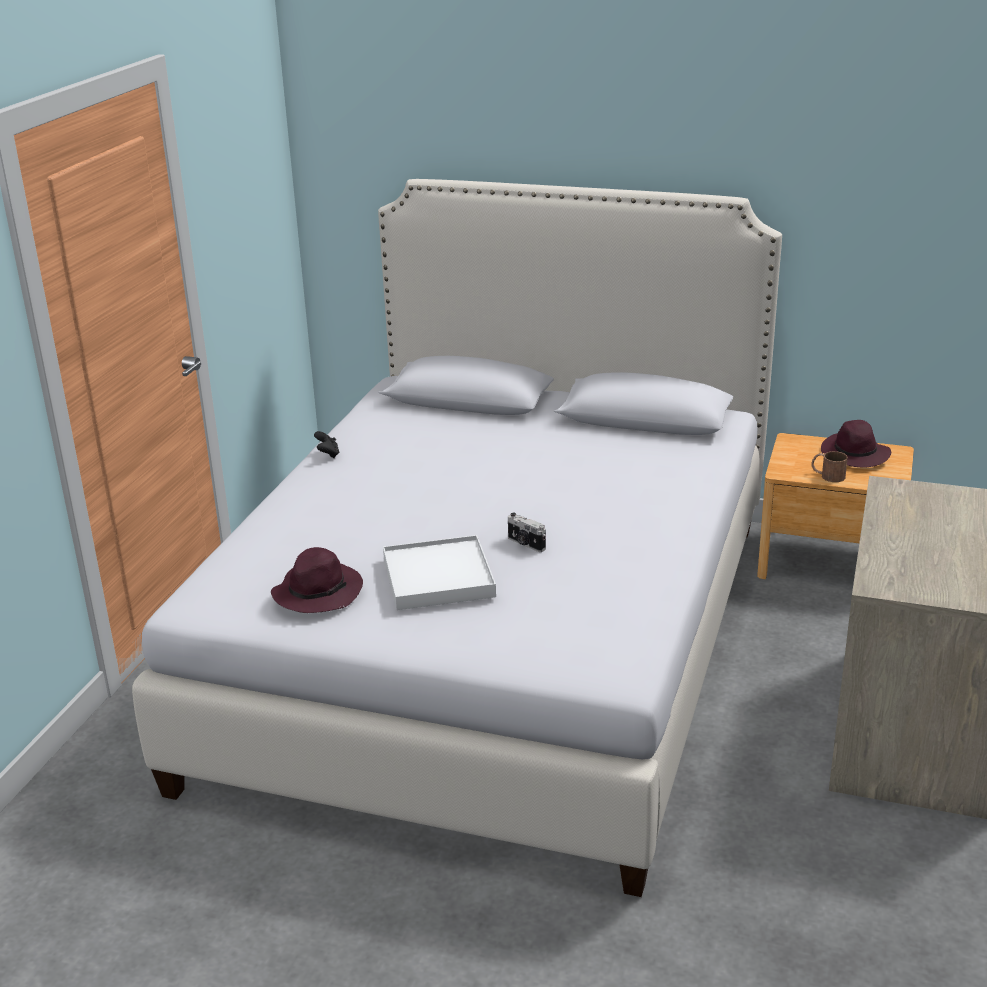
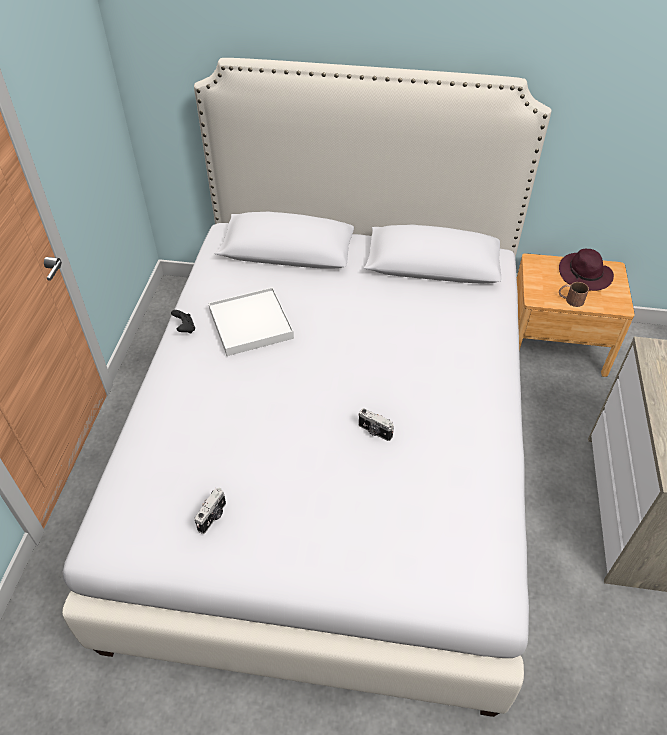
camera: 10 degrees left, 20 degrees up
(318, 592) = (213, 517): purple hat -> camera
(438, 577) = (312, 486): white tray -> white tray (250, 324)

